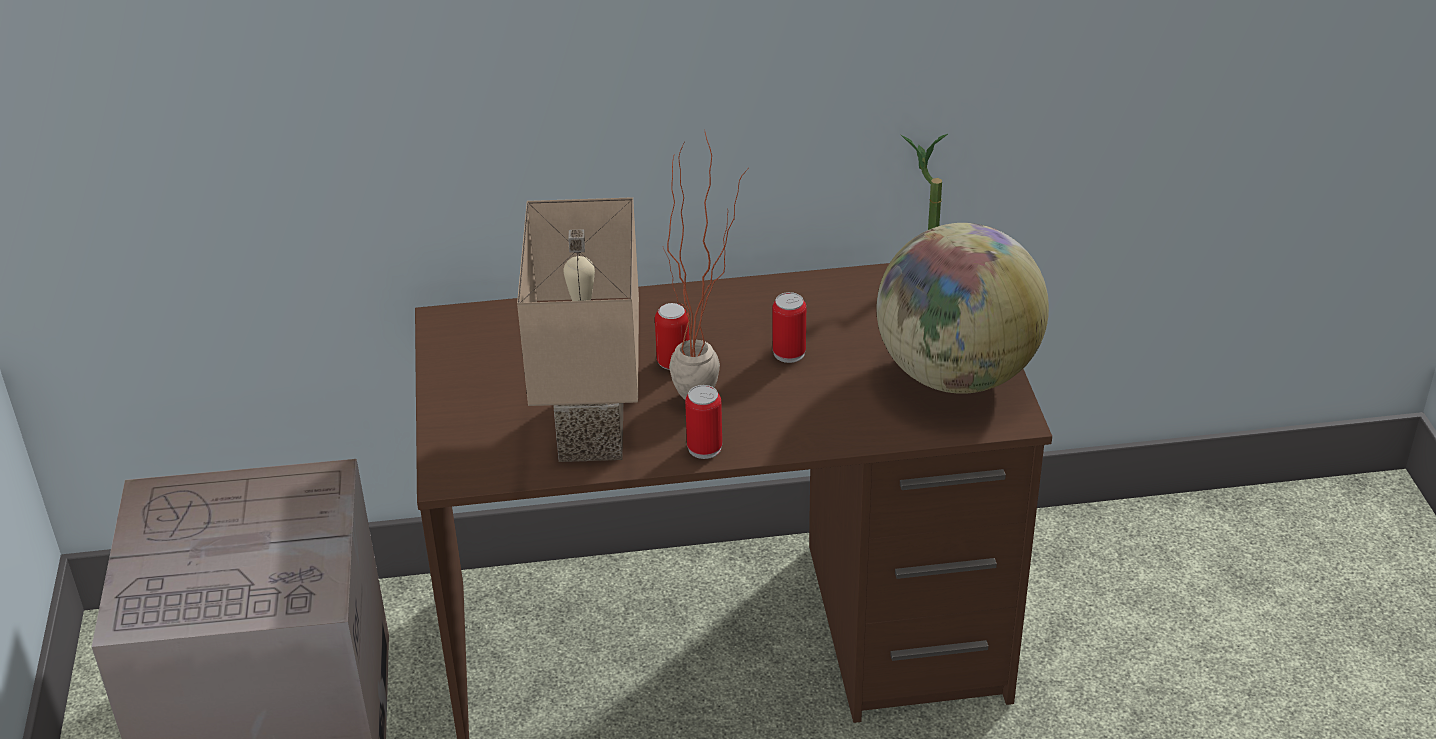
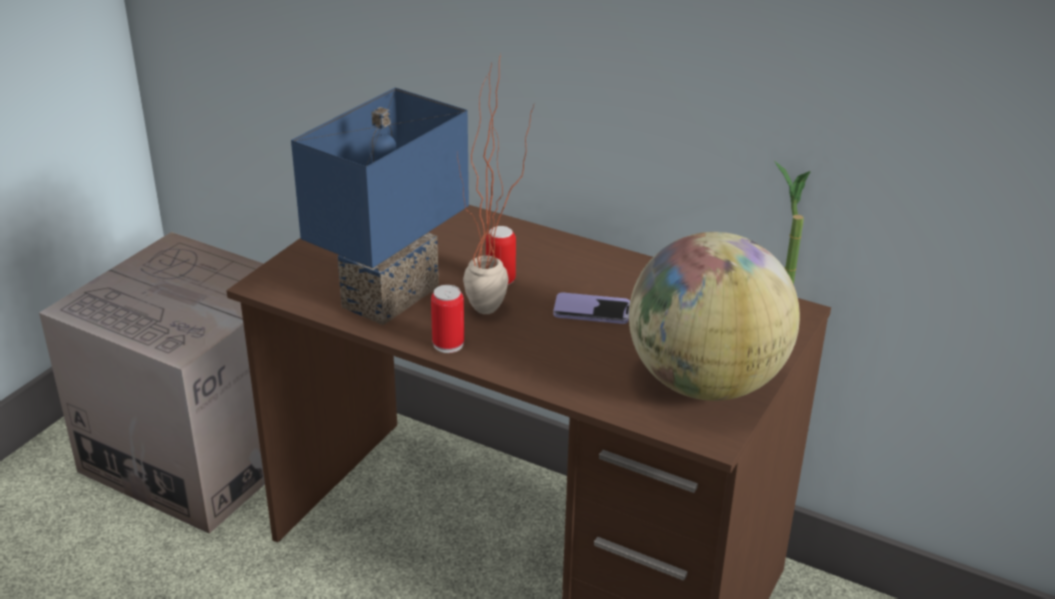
camera: 35 degrees right, 5 degrees down
(597, 429) = (393, 299): beige table lamp -> blue table lamp
(789, 353) = (592, 311): can -> phone

